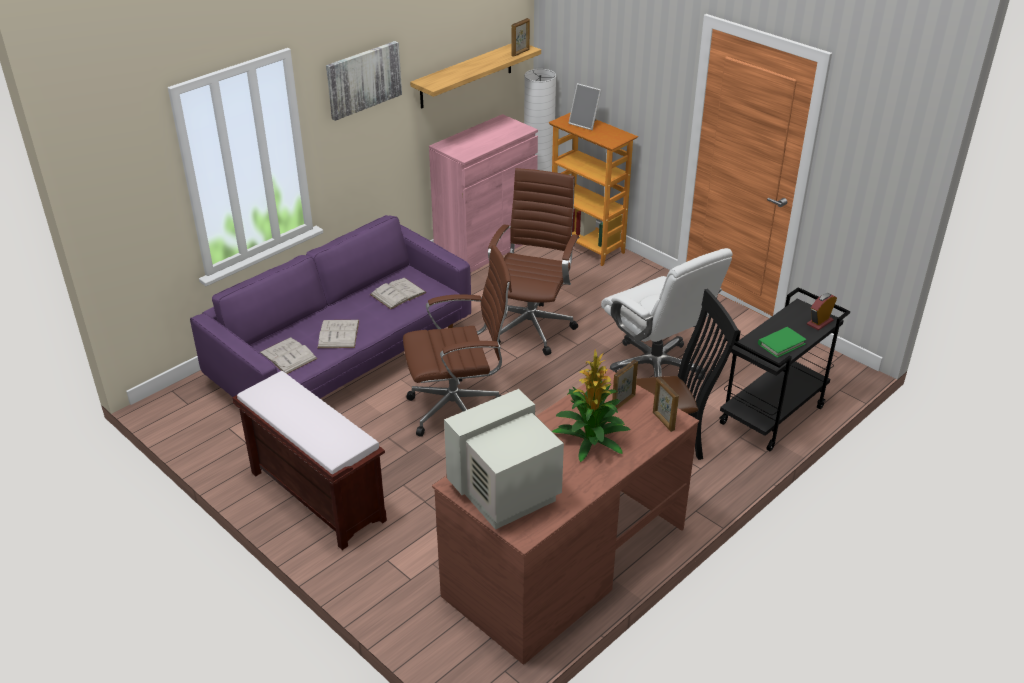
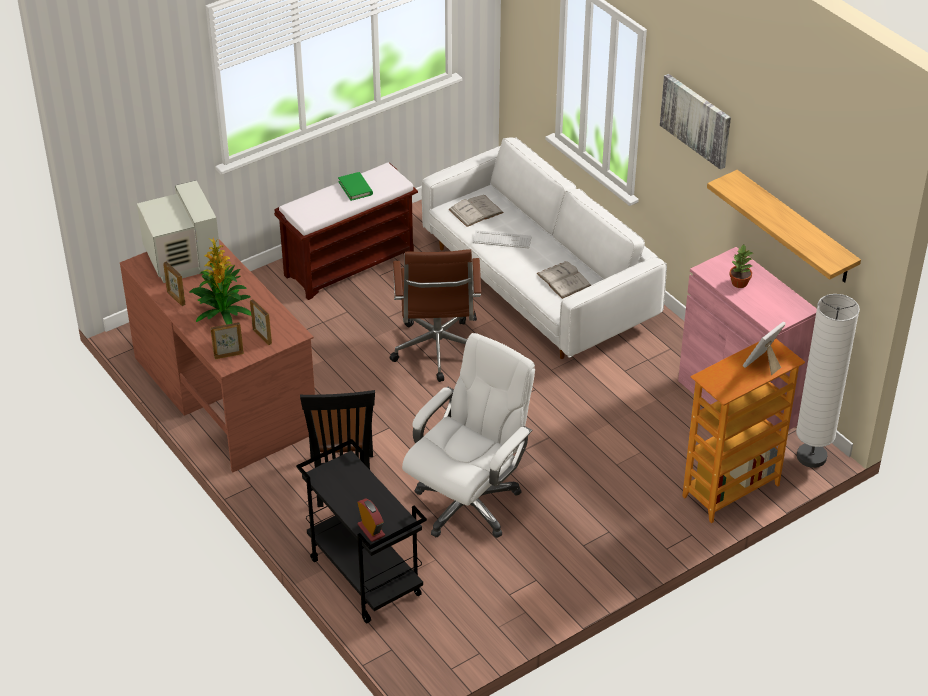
camera: 100 degrees right, 5 degrees up
(338, 334) = (502, 240): white book -> keyboard
(343, 358) = (537, 284): purple sofa -> white sofa
(478, 142) = (739, 283): none -> potted plant
(520, 53) = (817, 256): picture frame -> picture frame (176, 298)
(532, 326) = (565, 419): brown office chair -> none
(656, 368) = (468, 503): white office chair -> white office chair turned 150 degrees clockwise
(781, 344) = (343, 489): green book -> green book (355, 188)

